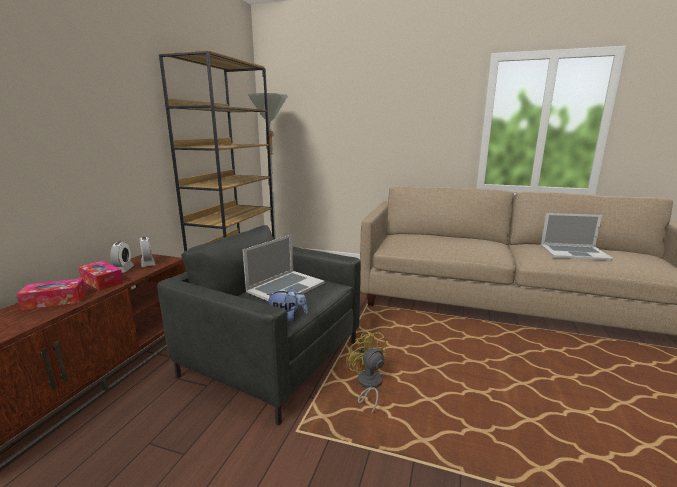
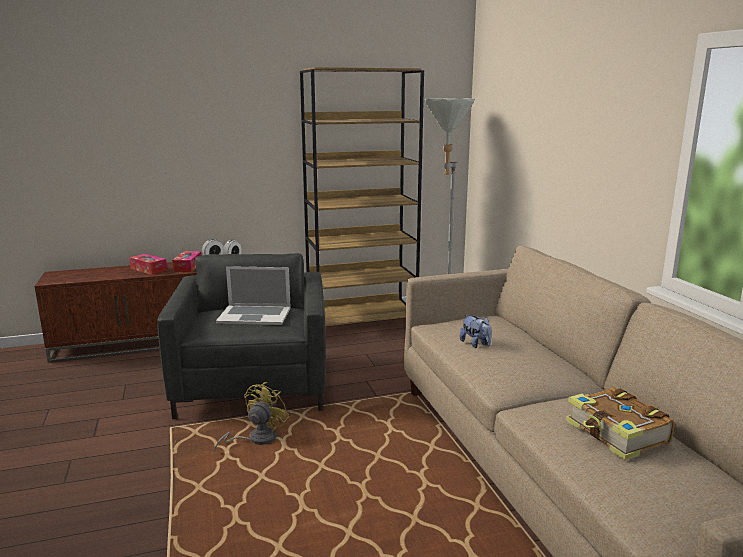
camera: 55 degrees right, 0 degrees up
(287, 317) = (202, 333): plush toy -> plush toy (476, 344)
(574, 252) = (617, 434): laptop -> book

